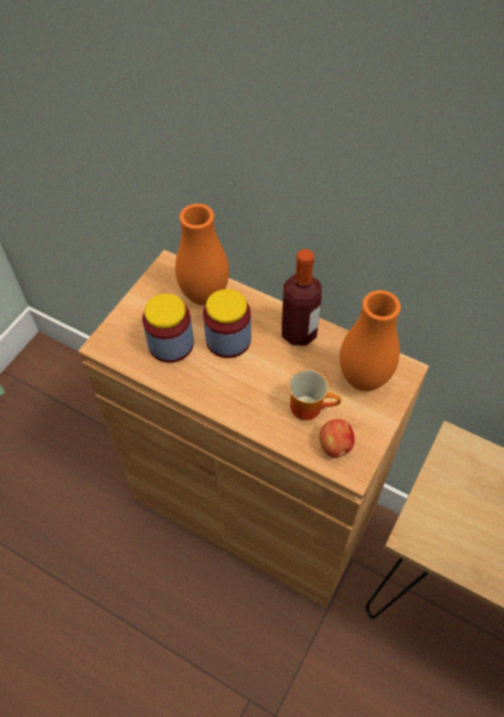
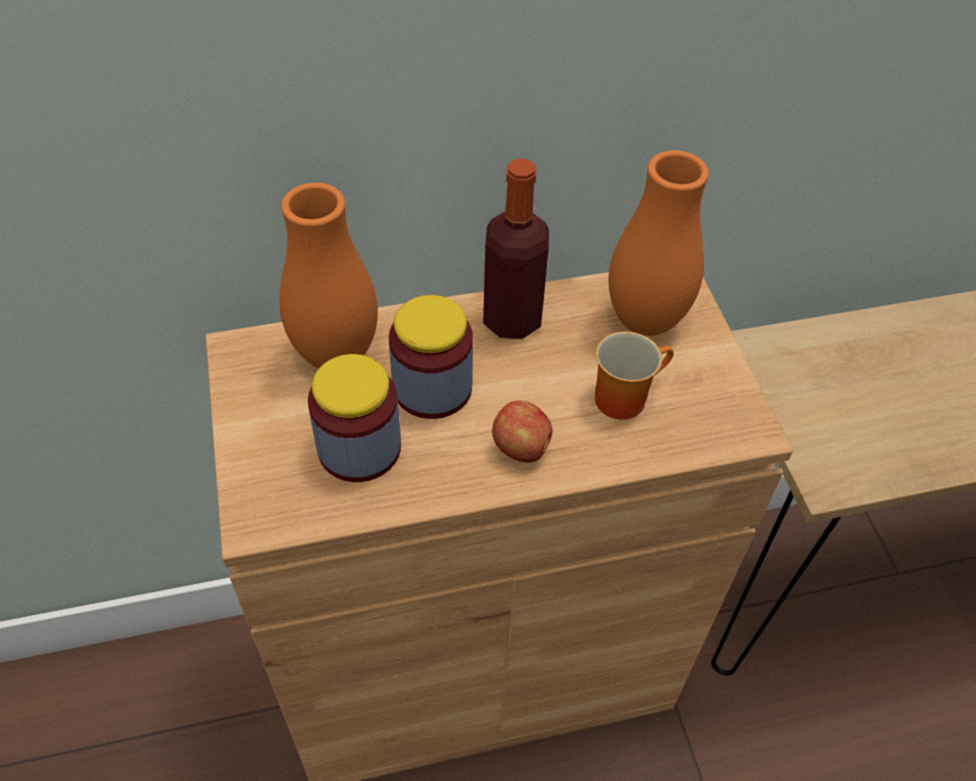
camera: 45 degrees left, 5 degrees down
(335, 446) = (703, 419): apple -> apple (522, 448)

